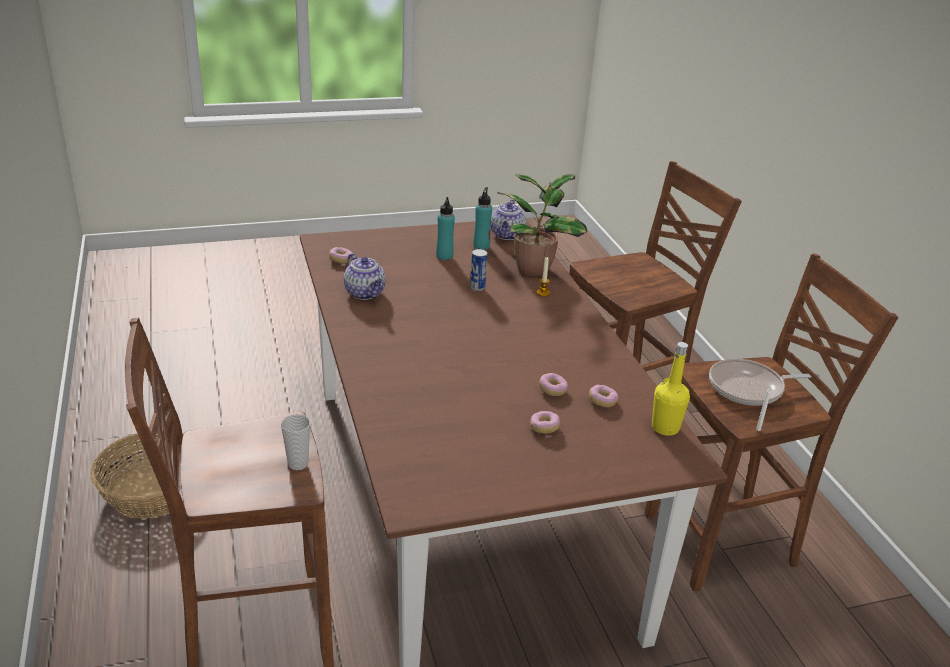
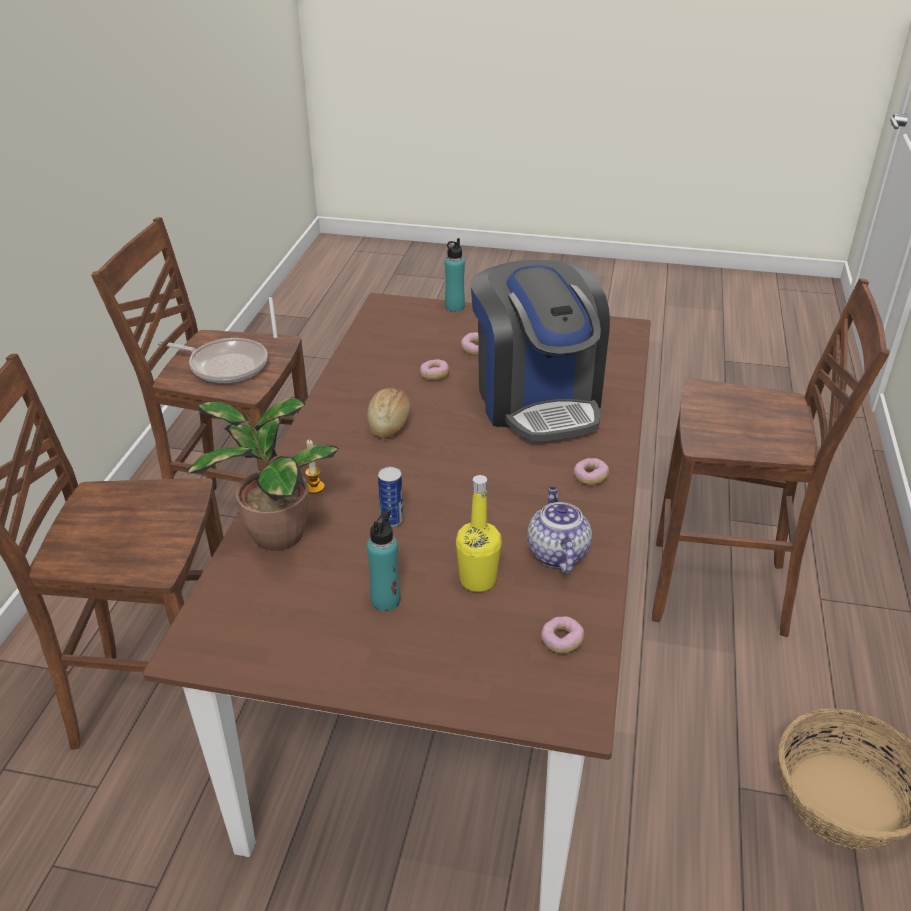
camera: 150 degrees left, 5 degrees up
(298, 464) = (701, 408): cup -> none
(447, 390) = (537, 400): none -> coffee machine
(481, 246) = (304, 608): turquoise bottle -> turquoise bottle (454, 307)
(507, 235) = (234, 624): teapot -> none
(543, 342) = (389, 423): none -> bread
(602, 401) = (399, 356): donut -> donut (590, 477)
(665, 427) = (372, 326): yellow bottle -> yellow bottle (477, 580)

